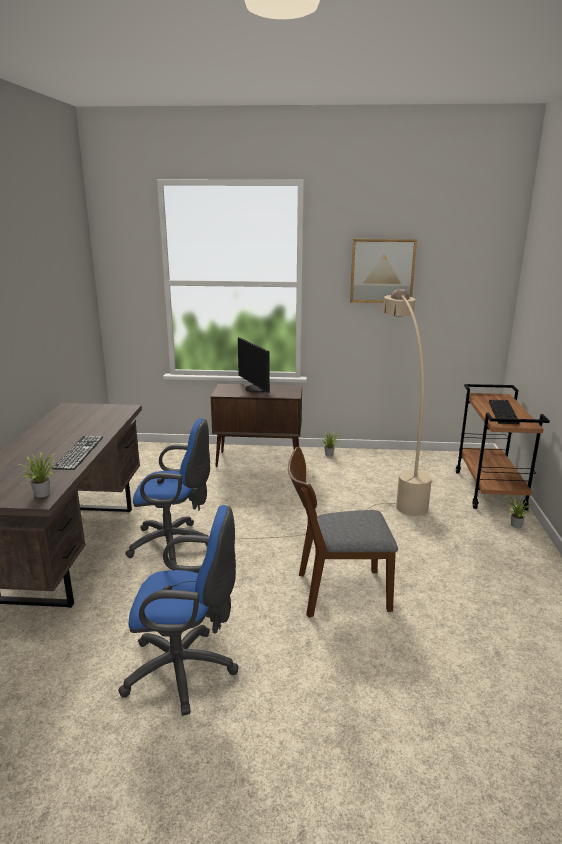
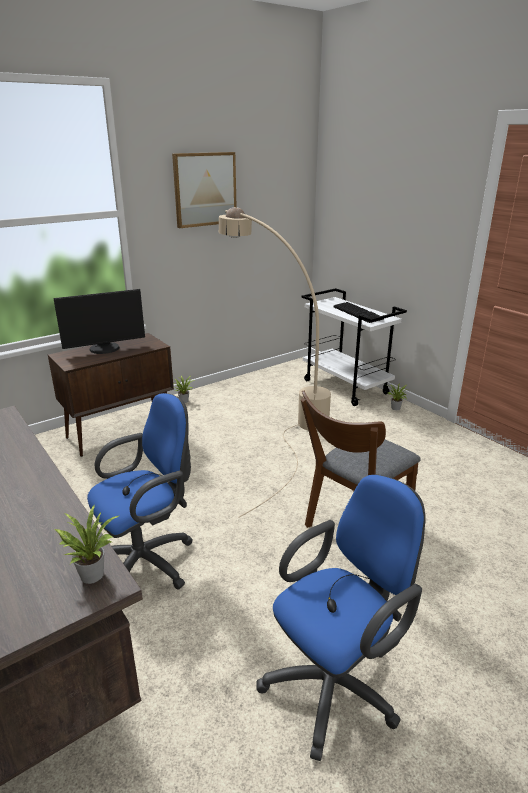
camera: 40 degrees left, 5 degrees up
(79, 452) = (39, 496): keyboard -> none
(255, 389) = (105, 349): monitor -> monitor turned 45 degrees counterclockwise
(490, 491) = (346, 387): brown cart -> white cart

